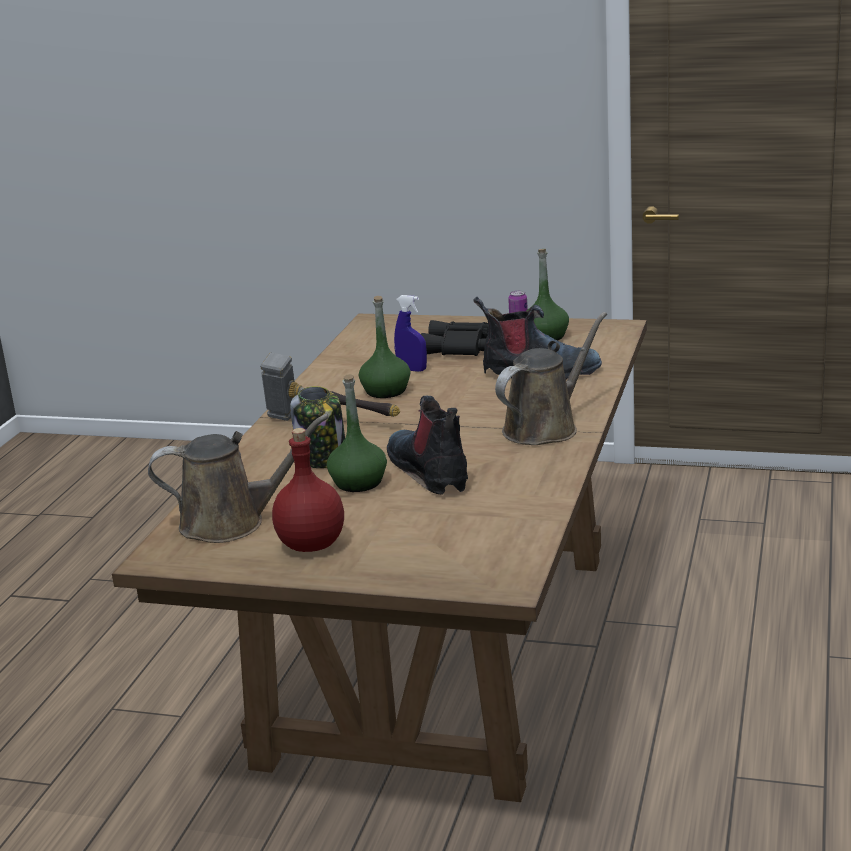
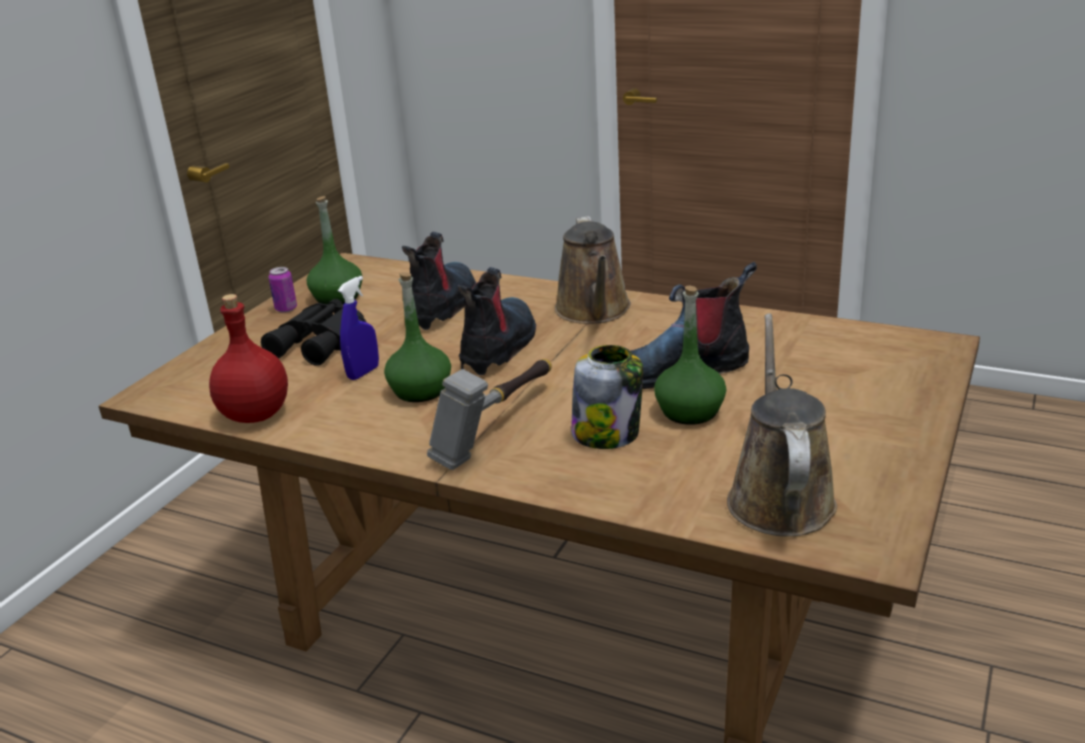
camera: 80 degrees left, 5 degrees up
(312, 544) = (846, 441): red bottle -> red bottle (254, 414)
(464, 404) = (499, 347): none -> boot
(545, 428) = (594, 311): brown watering can -> brown watering can turned 150 degrees counterclockwise

